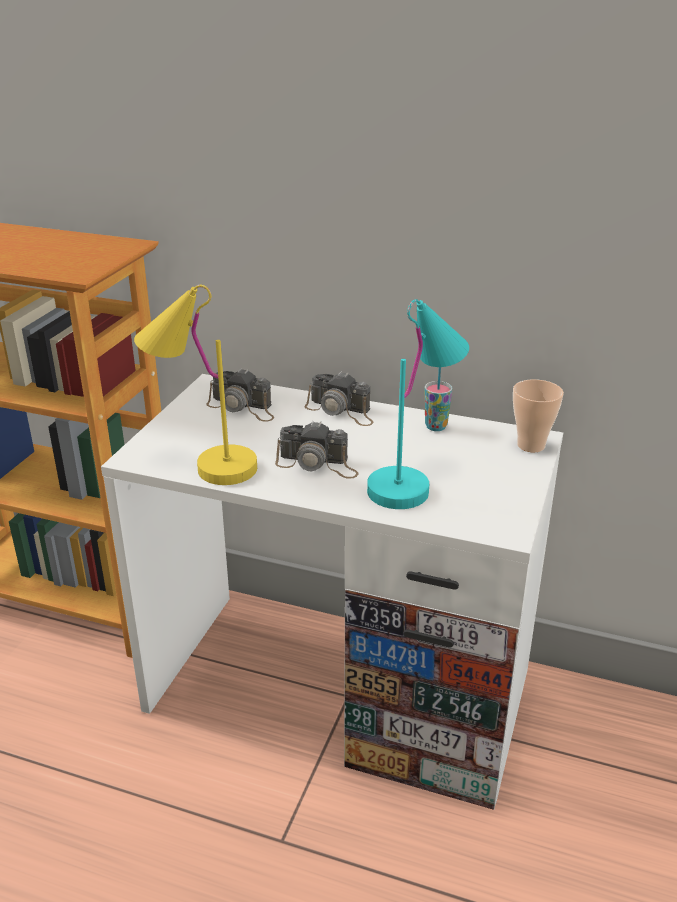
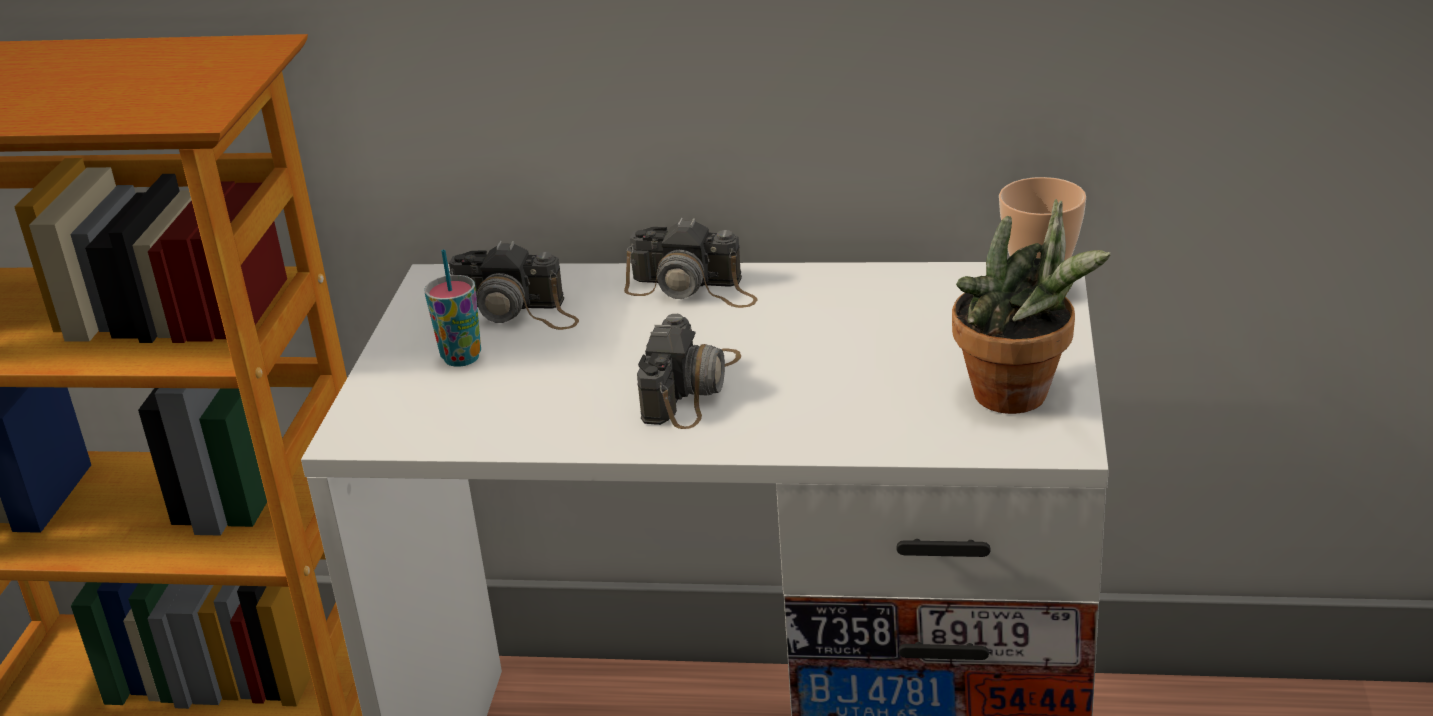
camera: 10 degrees left, 0 degrees up
(202, 463) = (486, 422): yellow table lamp -> none
(318, 464) = (691, 387): camera -> camera turned 75 degrees counterclockwise
(415, 479) = (870, 383): turquoise table lamp -> none
(436, 427) = (867, 288): cup -> cup (461, 358)
(497, 503) = (1022, 397): none -> potted plant

